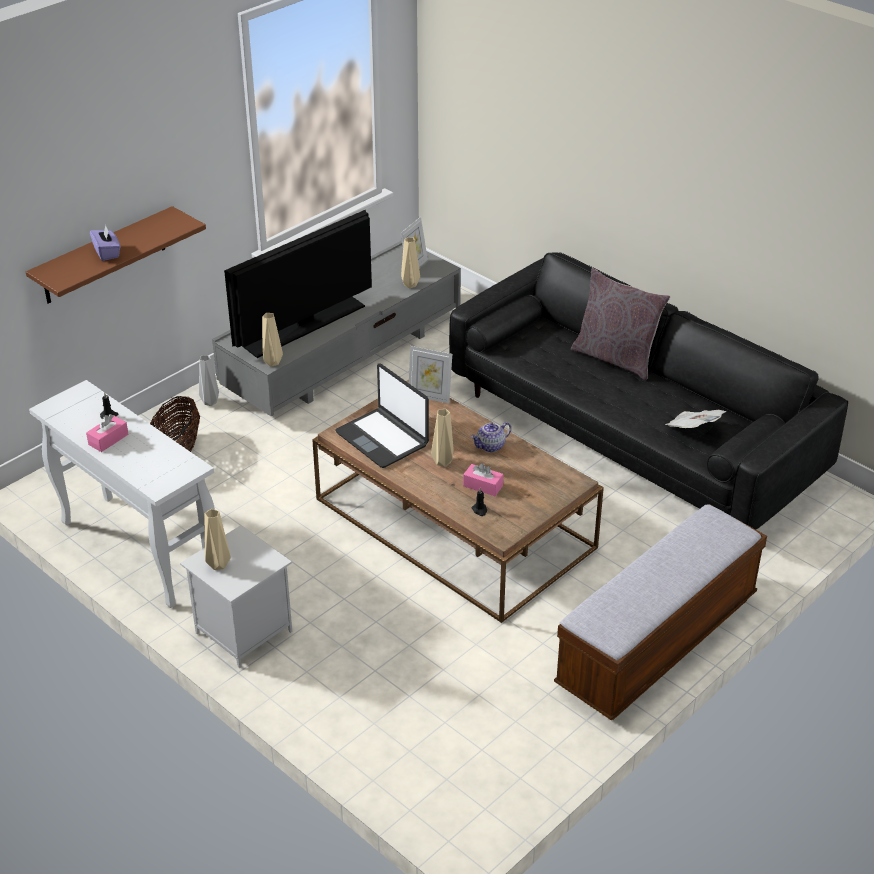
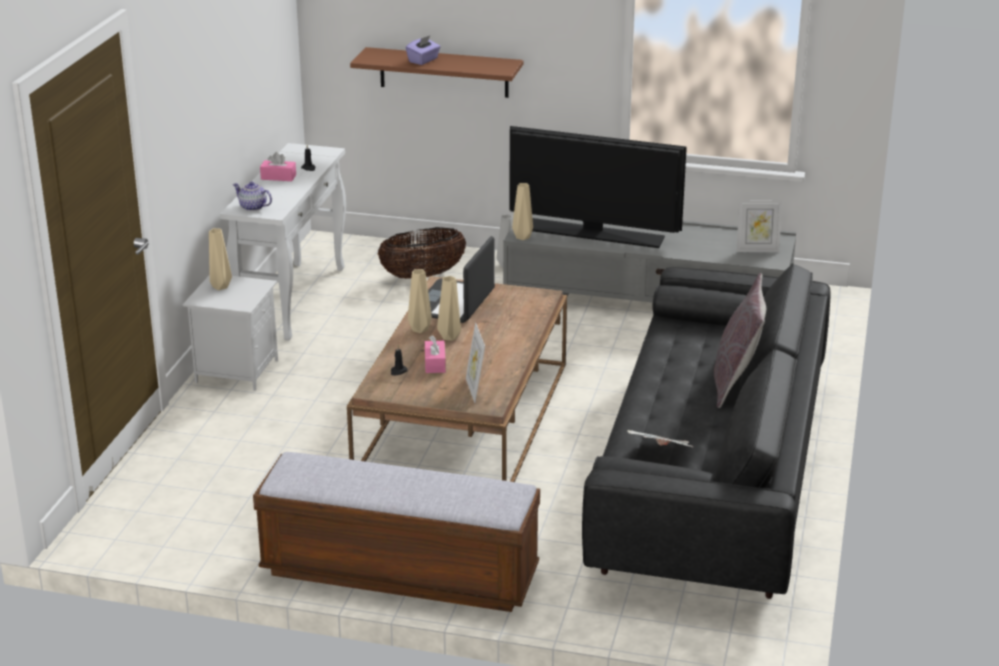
camera: 60 degrees right, 10 degrees down
(410, 284) = (724, 256): beige vase -> beige vase (421, 329)
(430, 396) = (540, 305): picture frame -> picture frame (475, 390)
(491, 446) = (498, 352): teapot -> teapot (253, 207)

